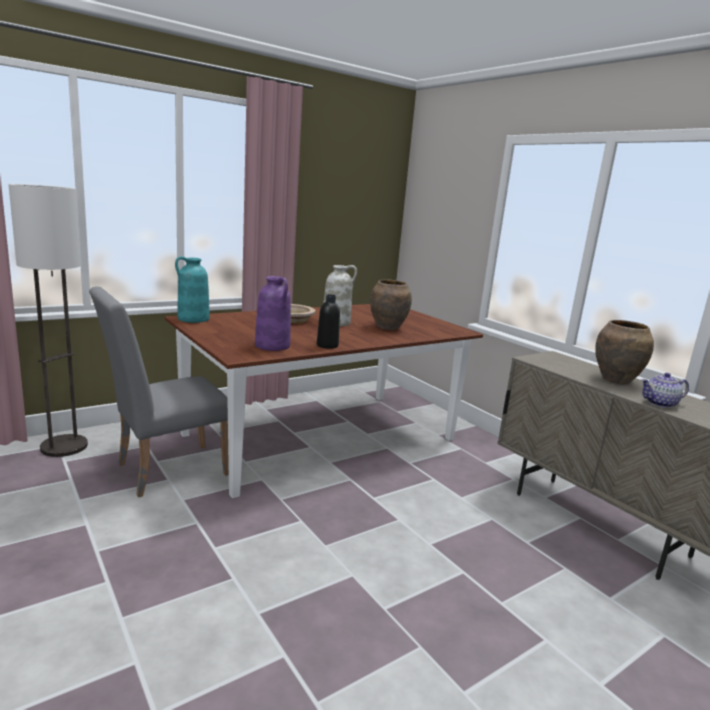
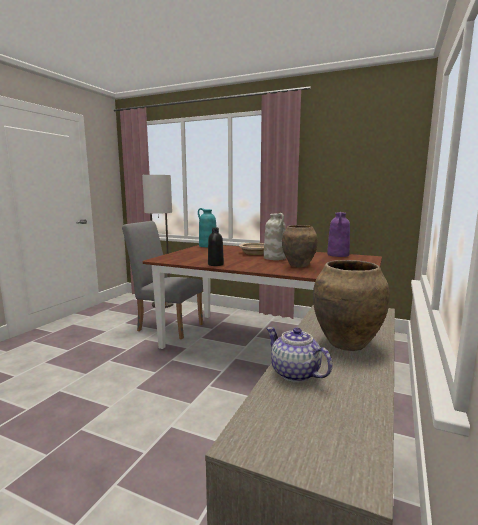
camera: 60 degrees right, 5 degrees down
(273, 346) = (189, 259): purple vase -> purple vase (338, 255)

